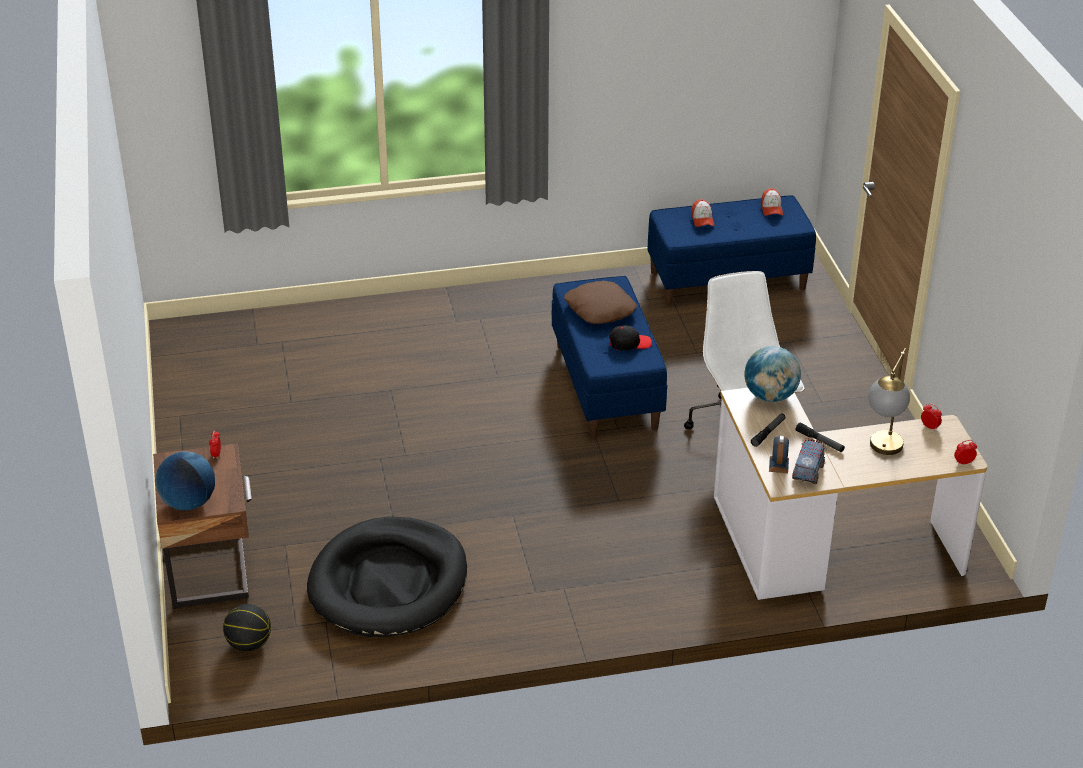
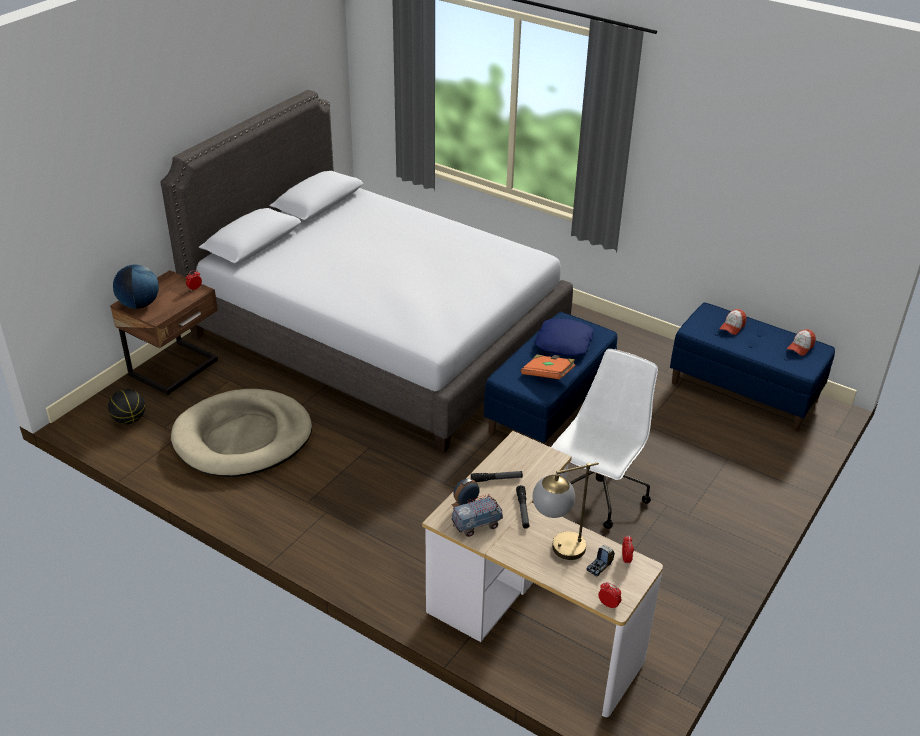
camera: 45 degrees right, 0 degrees up
(361, 417) = (378, 337): none -> grey bed
(389, 583) = (243, 438): black dog bed -> beige dog bed
(599, 309) = (563, 343): brown pillow -> blue pillow
(629, 343) = (548, 374): black cap -> orange book
(770, 396) = (540, 456): globe -> none
(922, 442) = (600, 566): none -> toy truck

